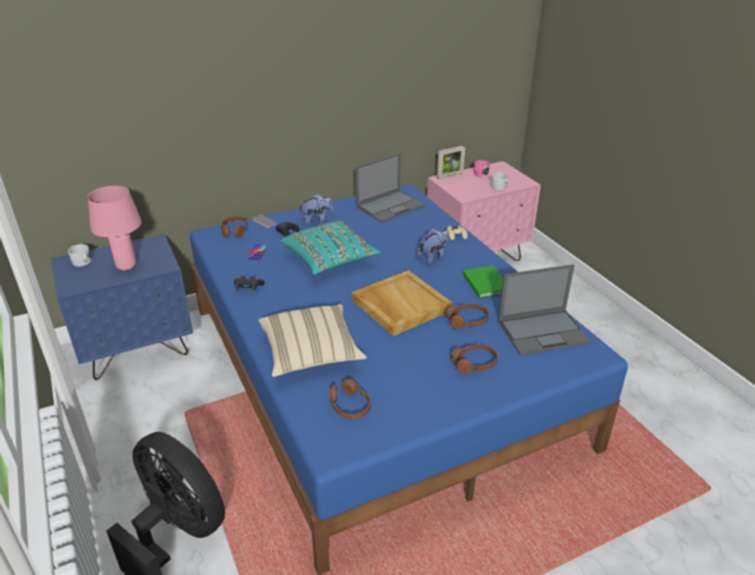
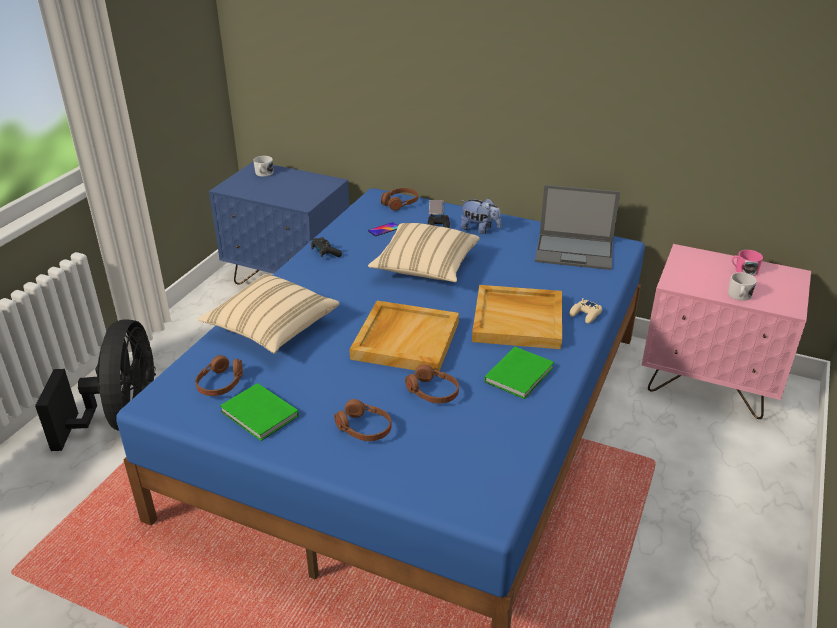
camera: 50 degrees right, 0 degrees up
(127, 266) = (282, 191): pink table lamp -> none
(330, 260) = (425, 268): turquoise pillow -> beige pillow
(409, 402) = (260, 415): none -> green book
(433, 257) = (518, 320): plush toy -> beige tray
(450, 176) = (702, 254): picture frame -> none
(544, 331) = (482, 453): laptop -> none

